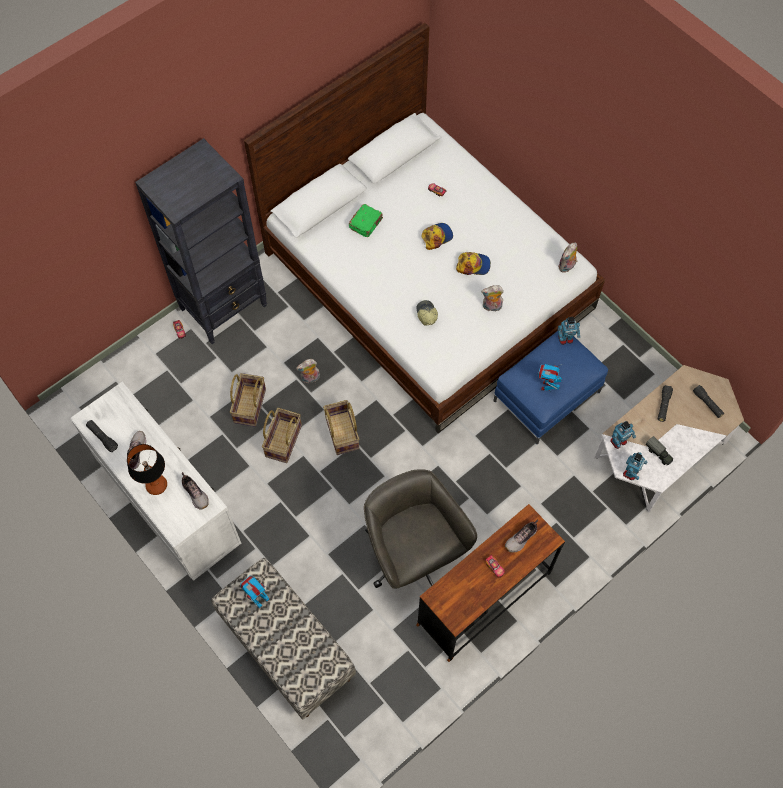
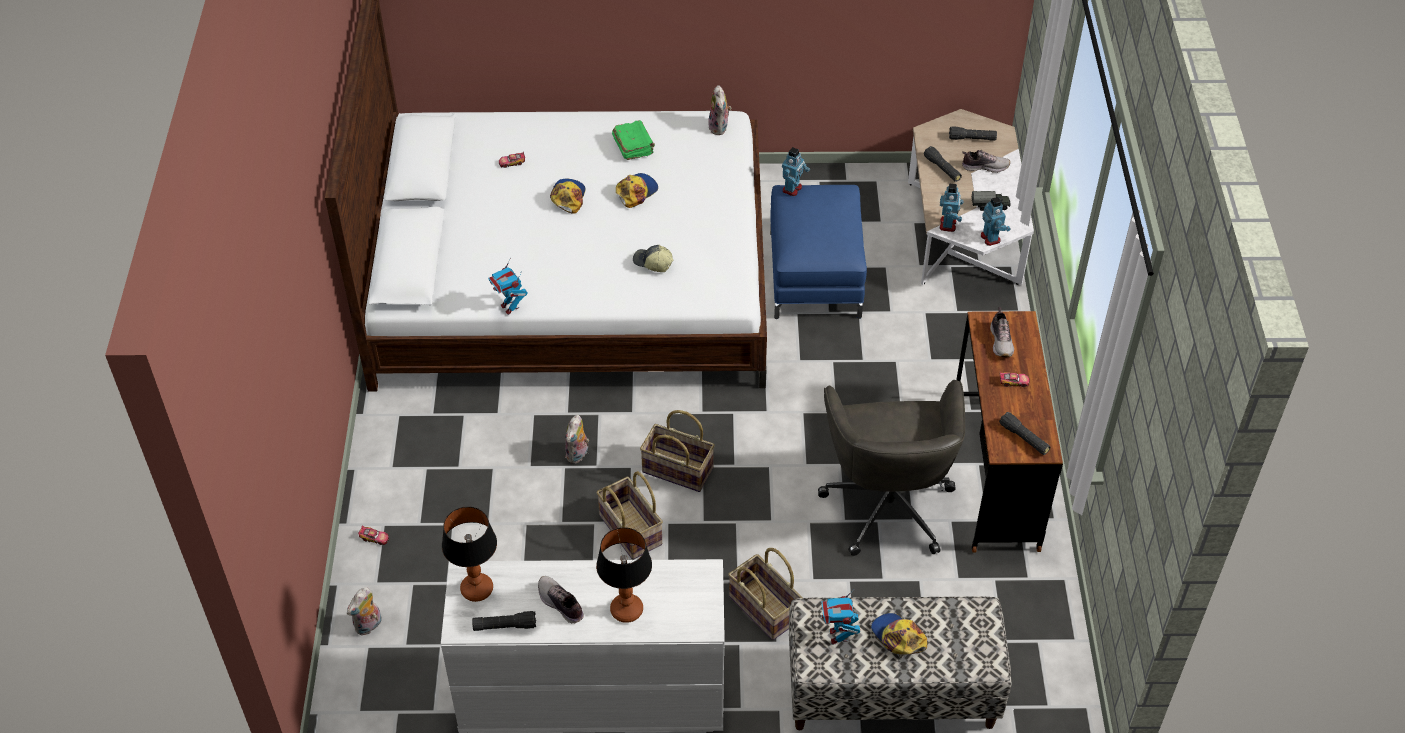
camera: 50 degrees left, 15 degrees down
(114, 407) = (476, 589): none -> table lamp
(195, 493) = (676, 578): shoe -> shoe (984, 166)
(224, 307) = (393, 474): black bookcase -> none
(250, 406) = (552, 532): basket -> basket (765, 608)
(281, 629) = (897, 637): none -> cap
(366, 224) = (482, 241): green book -> green book (633, 146)
(413, 555) = (888, 503): grey office chair -> grey office chair turned 105 degrees counterclockwise
(454, 602) = (1024, 438): none -> black flashlight
(491, 307) = (701, 210): plush toy -> plush toy (369, 626)
(546, 386) = (831, 236): toy robot -> toy robot (510, 307)

